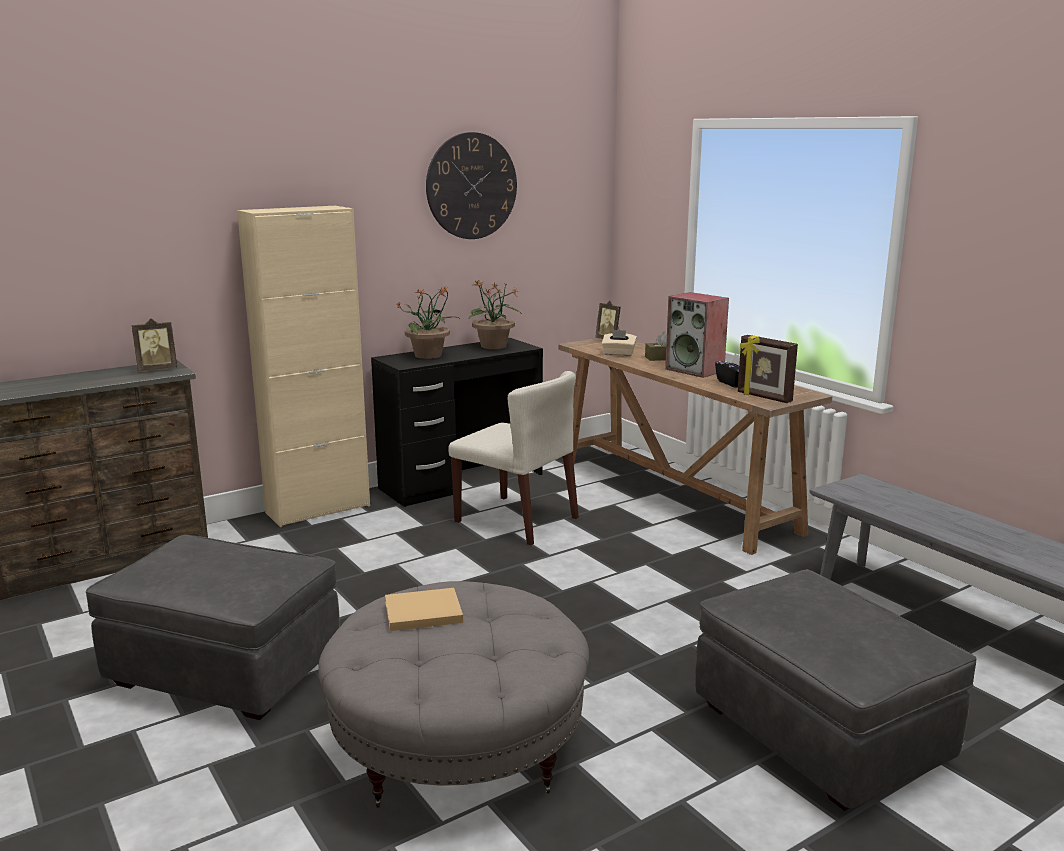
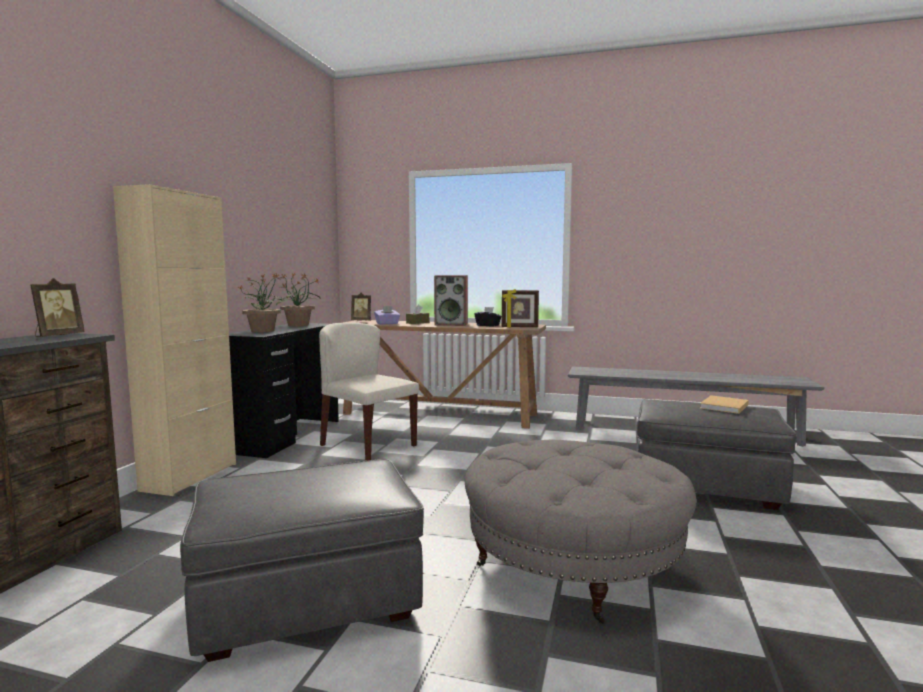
camera: 40 degrees left, 10 degrees down
(420, 612) = (531, 461): beige book -> beige book (723, 407)
(471, 186) = (269, 203): wall clock -> none
(517, 520) = (367, 445): beige chair -> beige chair turned 135 degrees counterclockwise
(618, 354) = (387, 323): beige tissue box -> purple tissue box

